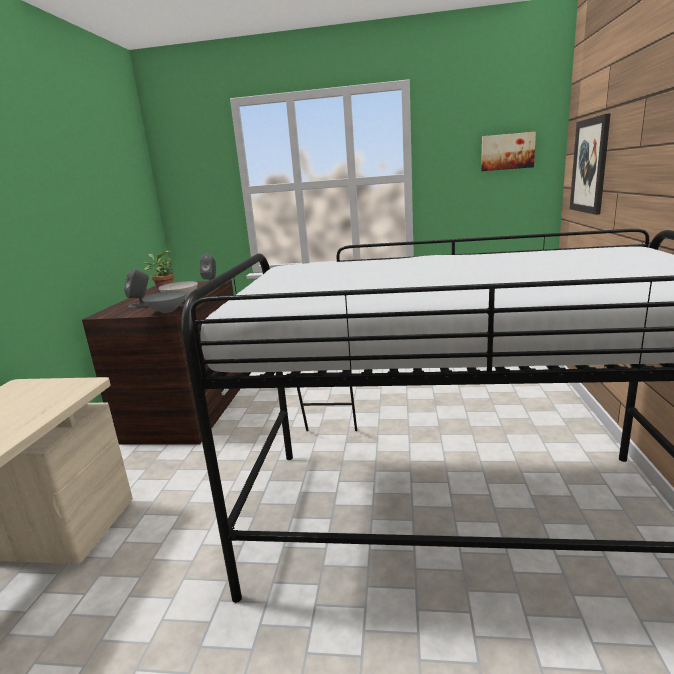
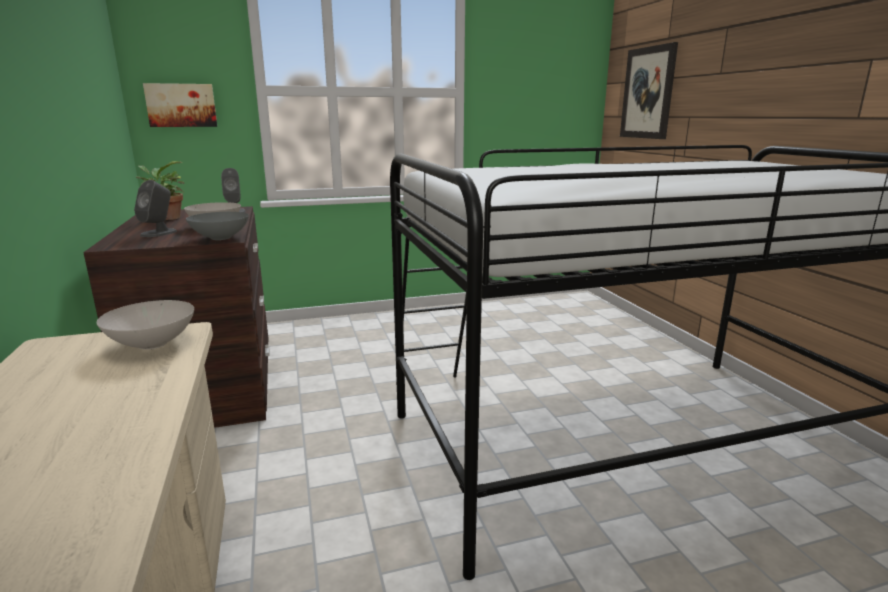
camera: 25 degrees left, 0 degrees up
(62, 391) = (154, 343): none -> white bowl
(507, 152) = (557, 74): picture -> picture (181, 105)

